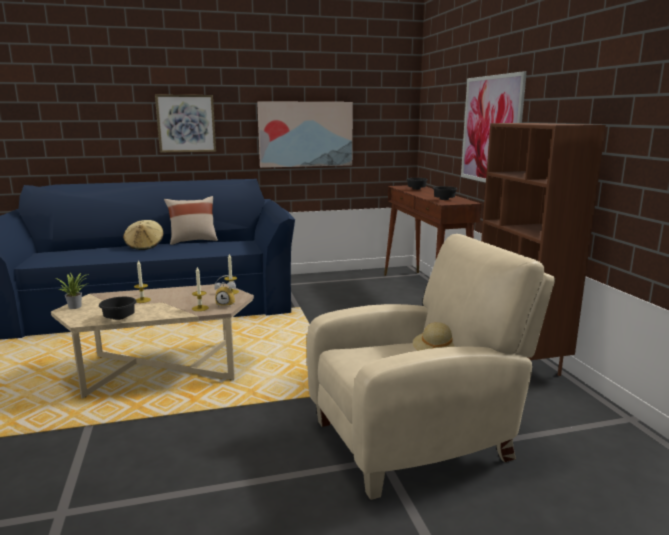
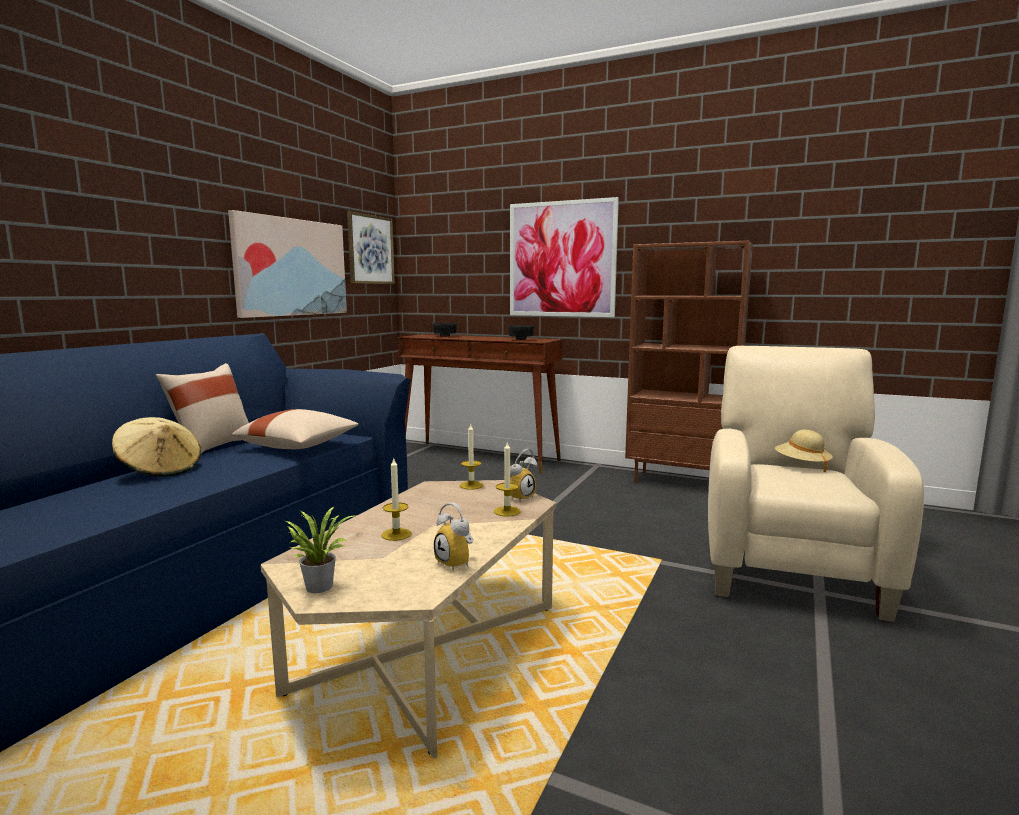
camera: 50 degrees left, 5 degrees down
(120, 318) = (458, 563): black bowl -> alarm clock
(186, 123) = (115, 237): picture -> picture (370, 249)
(217, 249) = (299, 446): none -> beige pillow

